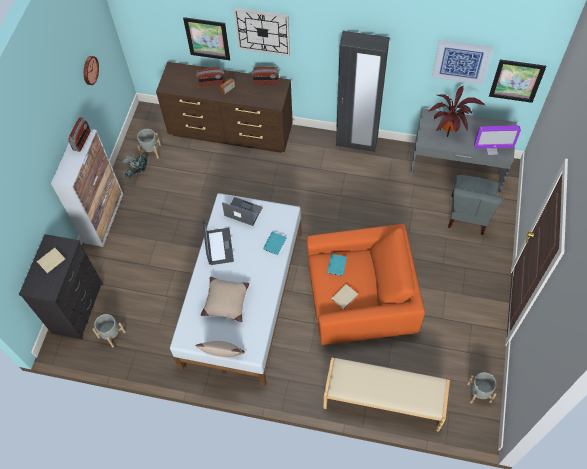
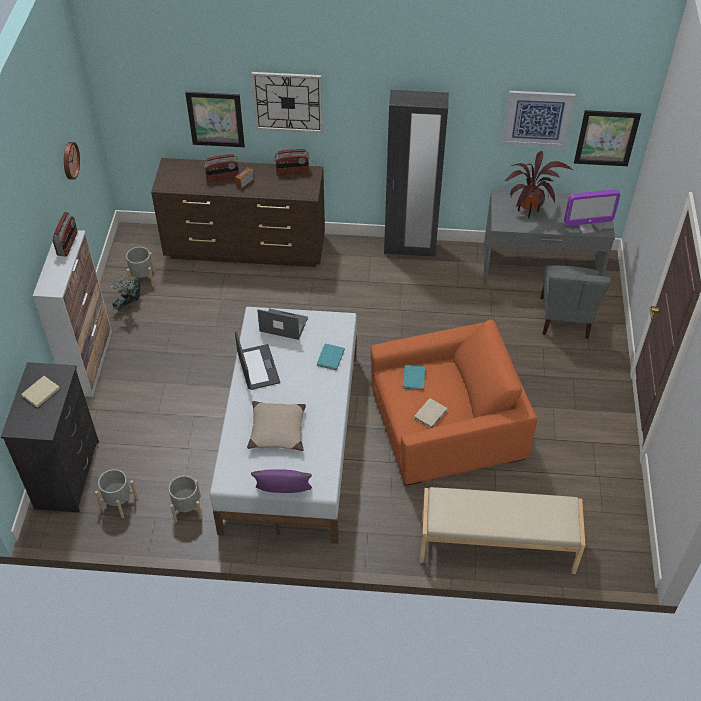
camera: 10 degrees left, 10 degrees down
(223, 356) = (284, 495): beige pillow -> purple pillow
(479, 392) = (618, 522): grey planter -> grey planter (187, 508)

